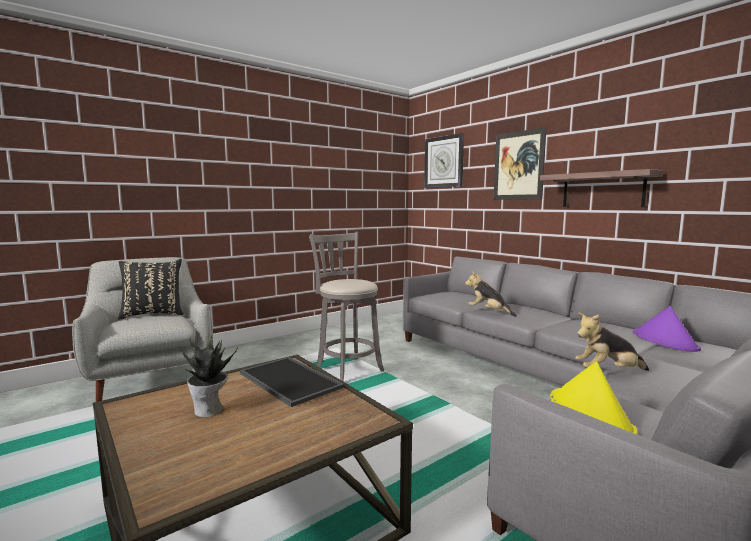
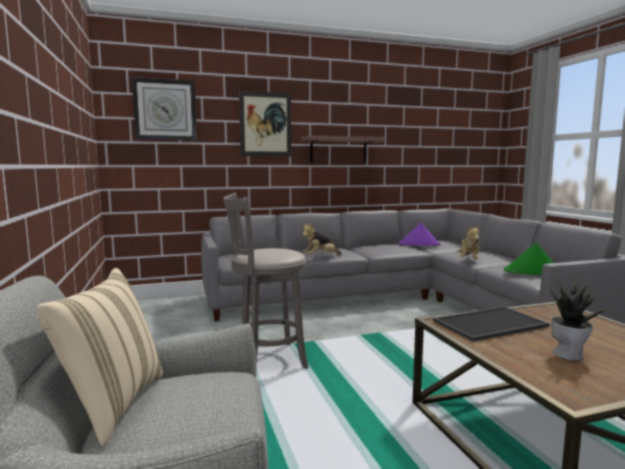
camera: 70 degrees left, 0 degrees up
(153, 314) = (112, 405): black pillow -> beige pillow
(590, 415) = (532, 272): yellow hat -> green hat

